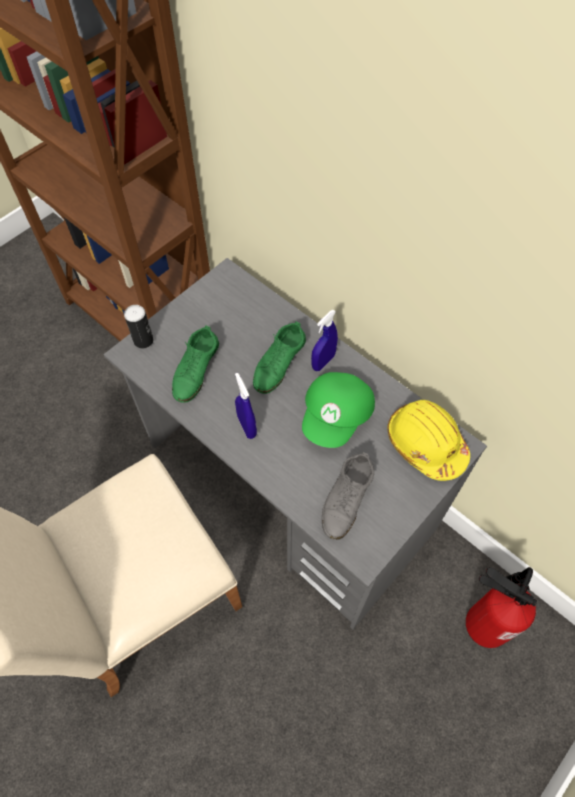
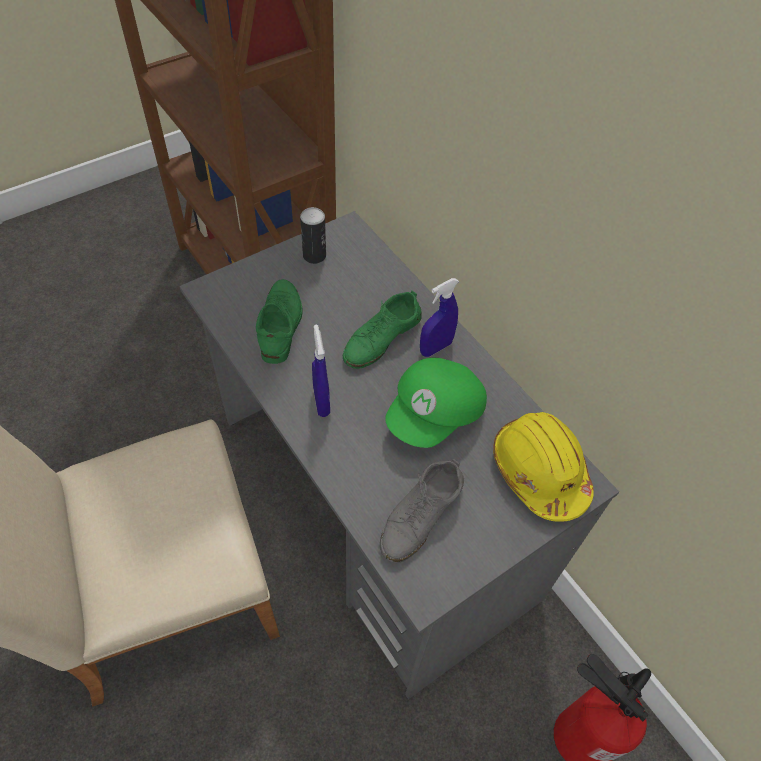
camera: 10 degrees right, 5 degrees down
(143, 340) = (230, 280): can -> can (314, 255)
(196, 369) = (280, 324): green shoe -> green shoe turned 150 degrees clockwise

